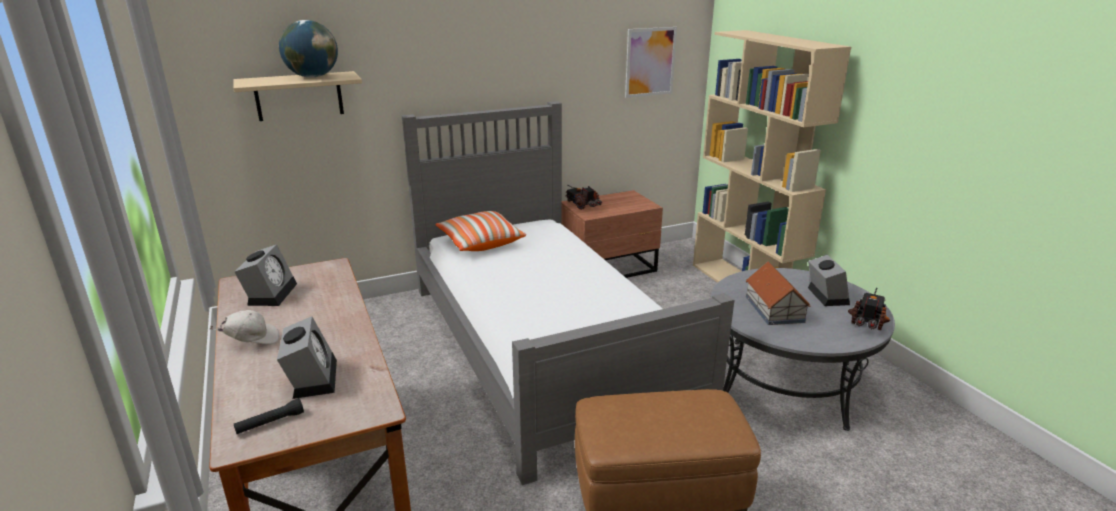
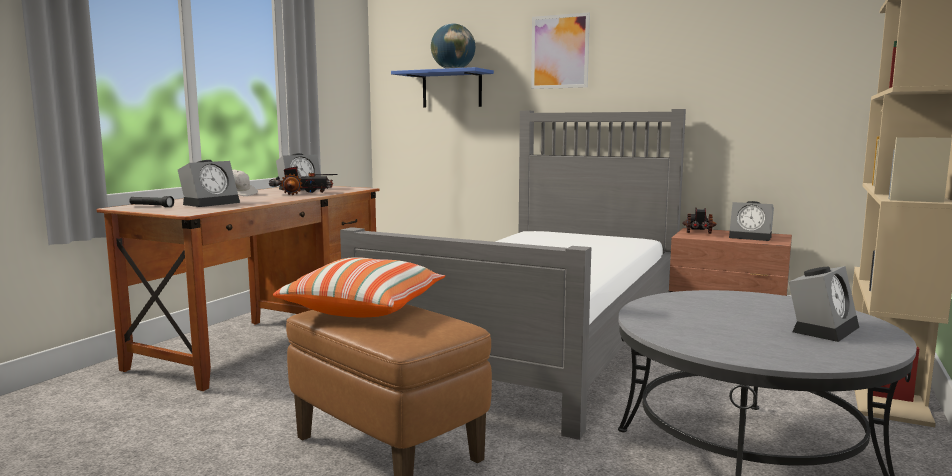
camera: 50 degrees right, 15 degrees down
(299, 96) = (452, 89): beige shelf -> blue shelf
(480, 242) = (550, 234): pillow -> pillow (364, 308)
(624, 202) = (751, 237): none -> alarm clock
(650, 62) = (826, 70): picture -> picture (559, 51)
(774, 309) = (709, 315): toy house -> none
(868, 321) = (824, 356): toy truck -> toy truck (303, 193)

